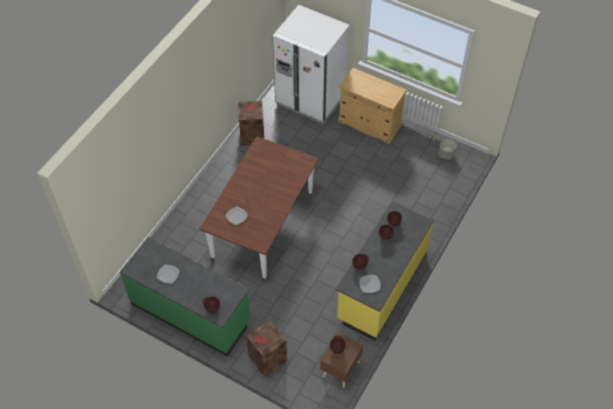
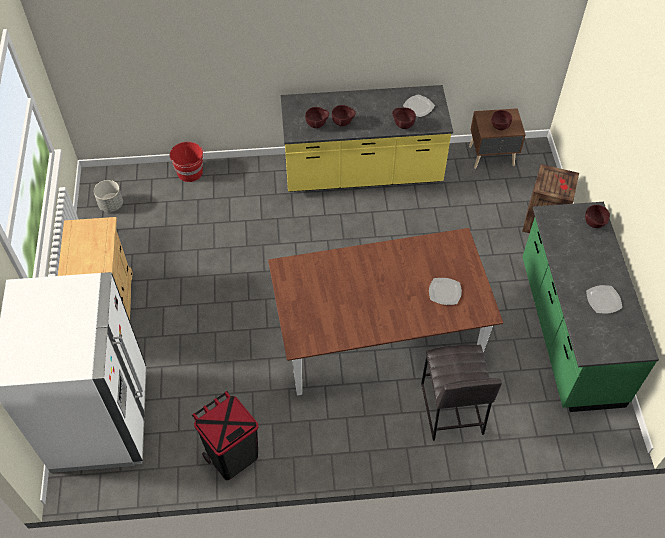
camera: 125 degrees left, 0 degrees up
(199, 228) = (451, 409): none -> grey stool
(251, 135) = (232, 456): crate -> black trash can
(445, 200) = (190, 172): none -> red bucket

